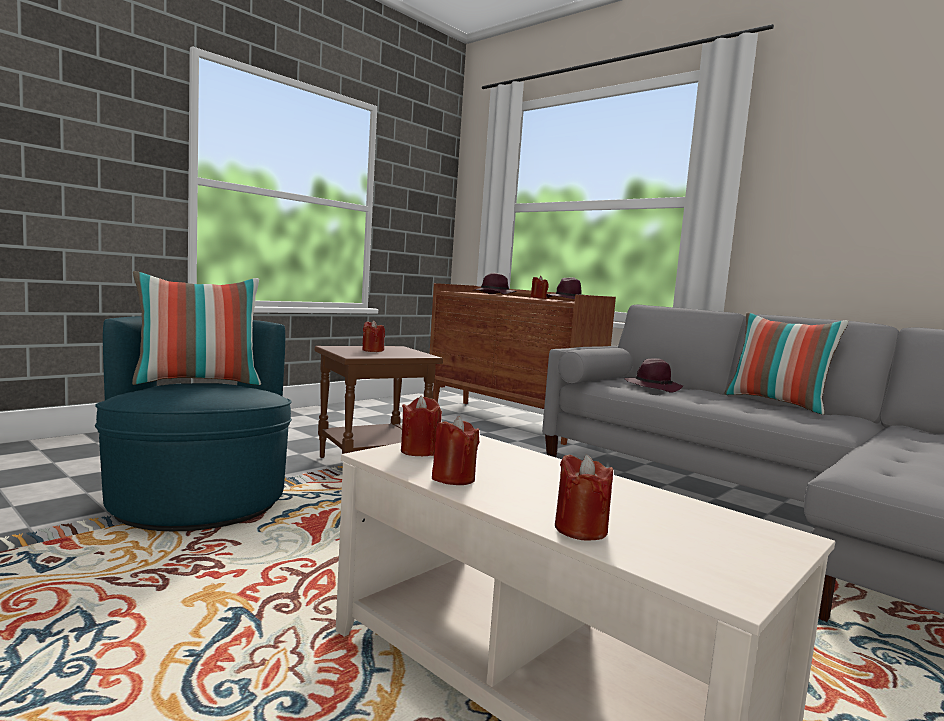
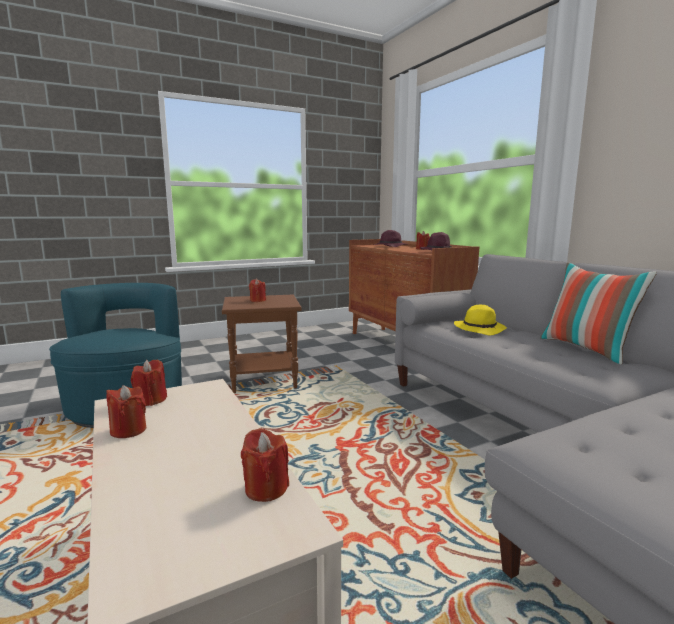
camera: 20 degrees right, 5 degrees up
(198, 382) = (120, 329): pillow -> none
(580, 529) = (131, 496): red candle -> red candle (266, 488)
(653, 387) = (480, 329): purple hat -> yellow hat

